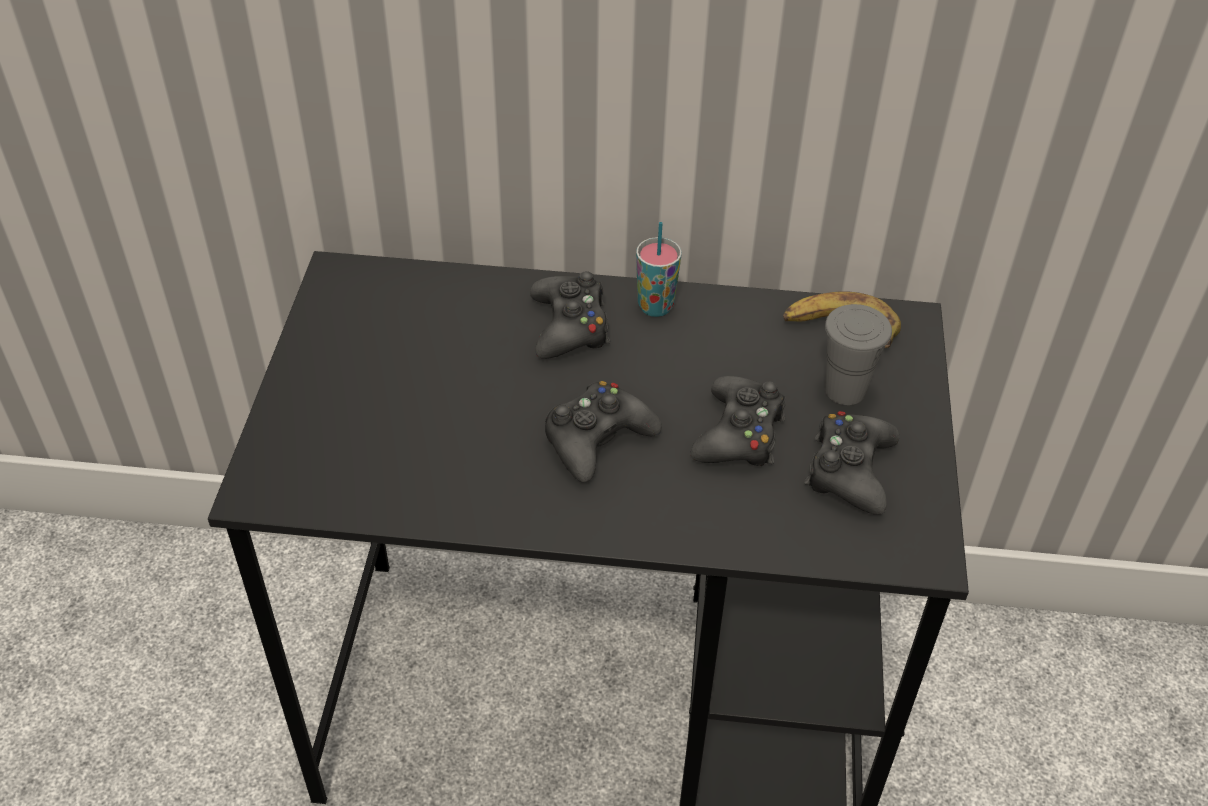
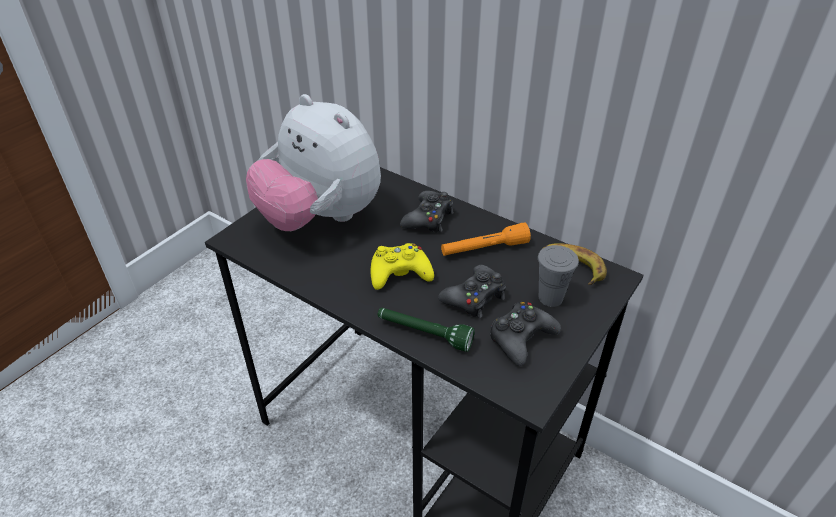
camera: 30 degrees right, 5 degrees down
(387, 393) = (320, 218): none -> plush toy
(597, 439) = (400, 273): black game controller -> yellow game controller
(655, 307) = (479, 224): cup -> none
(695, 347) = (484, 249): none -> orange flashlight
(709, 524) = (424, 334): none -> green flashlight

